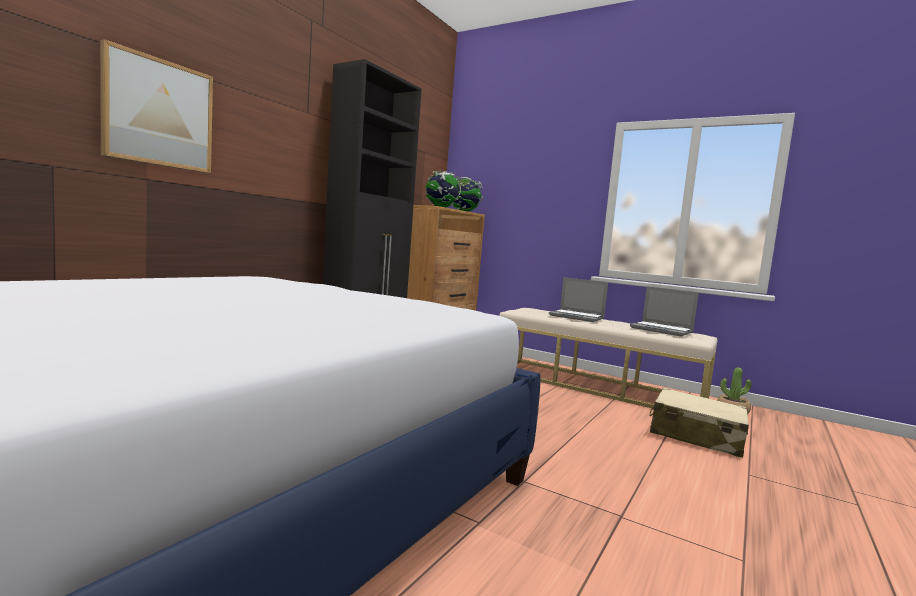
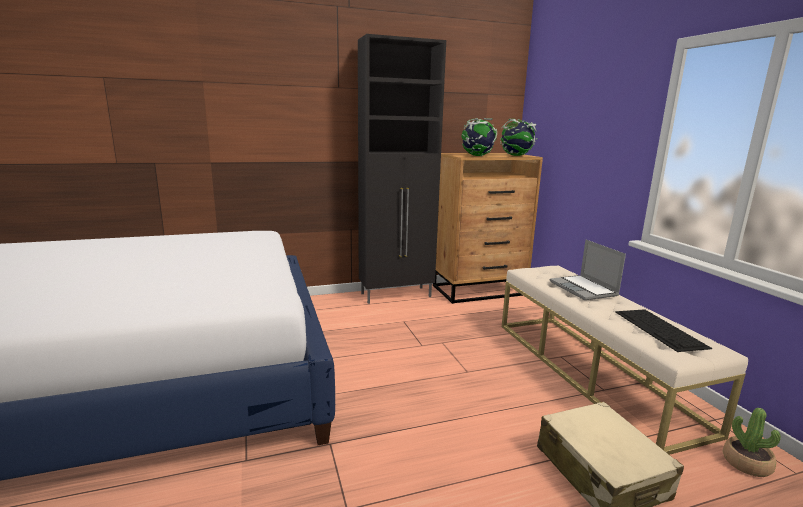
camera: 40 degrees right, 10 degrees up
(159, 113) = (212, 117): picture -> none
(662, 330) = (660, 329): laptop -> keyboard

